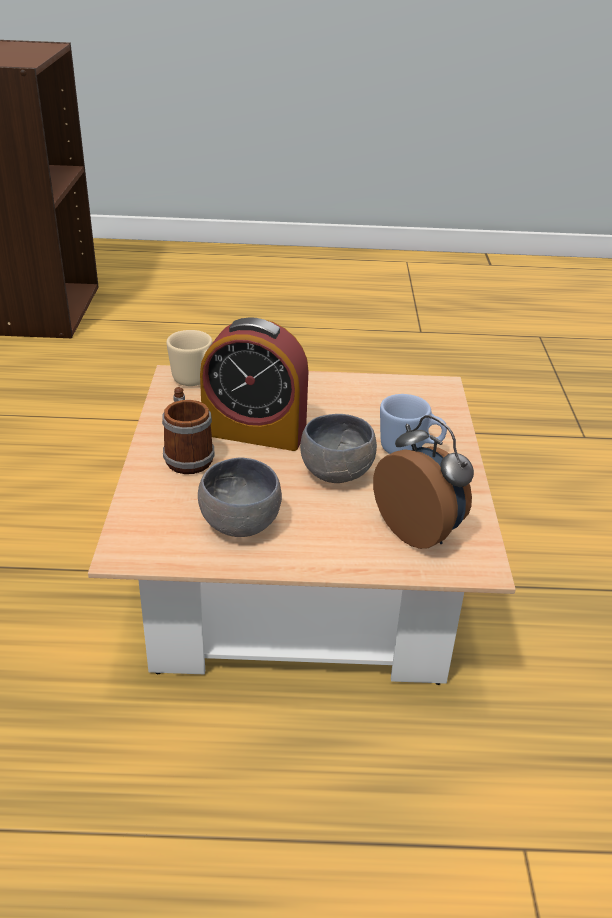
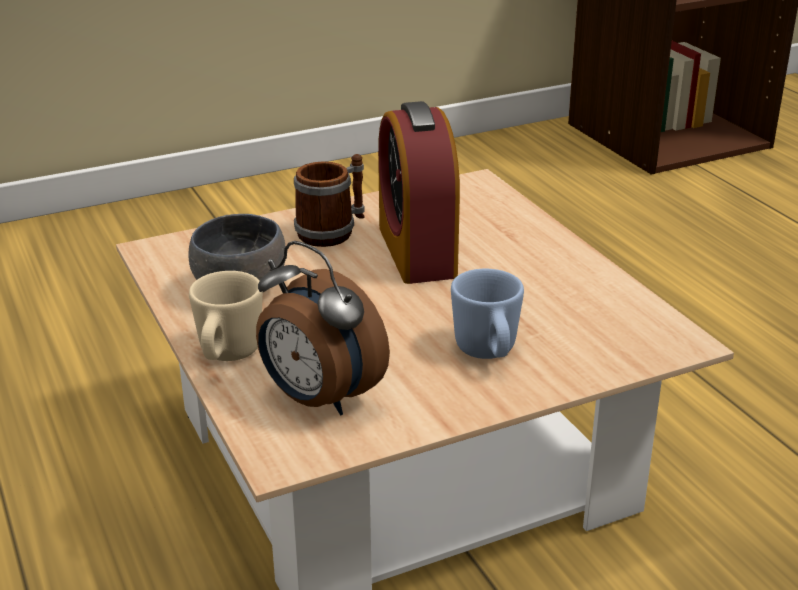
camera: 65 degrees right, 5 degrees down
(197, 382) = (478, 196): beige mug -> beige mug (227, 356)
(335, 471) = (388, 317): grey bowl -> none
(420, 531) = (318, 399): alarm clock -> alarm clock turned 105 degrees clockwise

